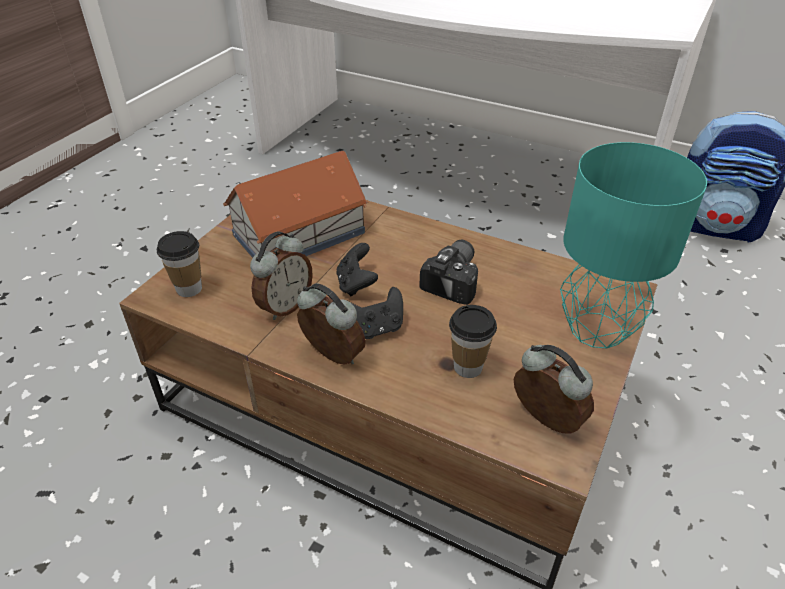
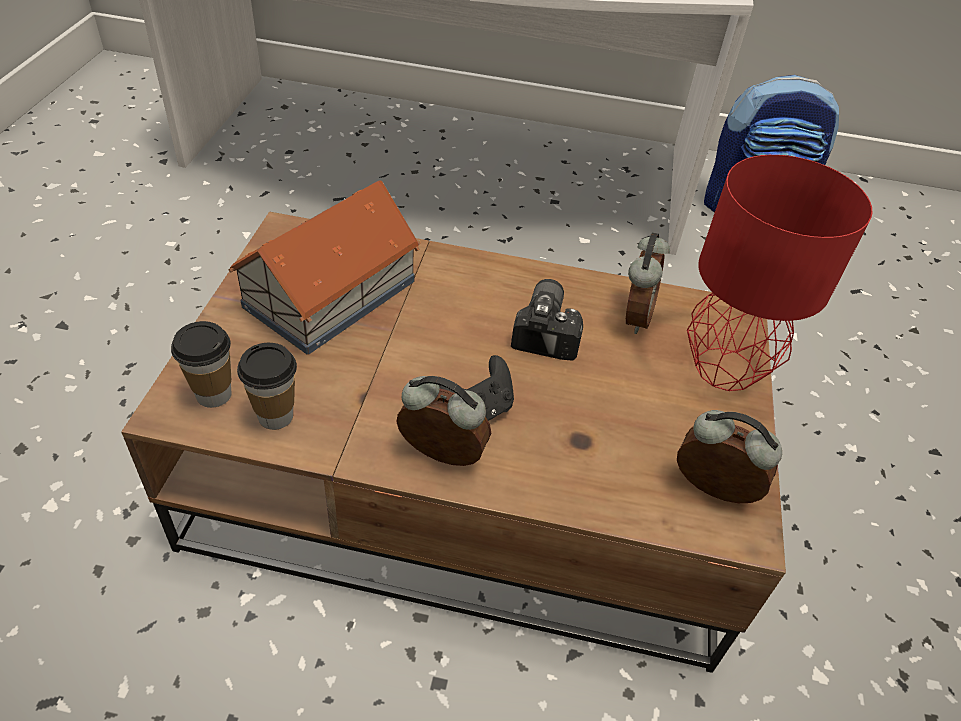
camera: 20 degrees left, 5 degrees up
(284, 306) = (353, 398): alarm clock -> alarm clock (634, 317)
(356, 284) = (432, 354): black game controller -> none
(468, 367) = (605, 441): cup -> cup (276, 416)
(598, 331) = (727, 370): turquoise table lamp -> red table lamp

